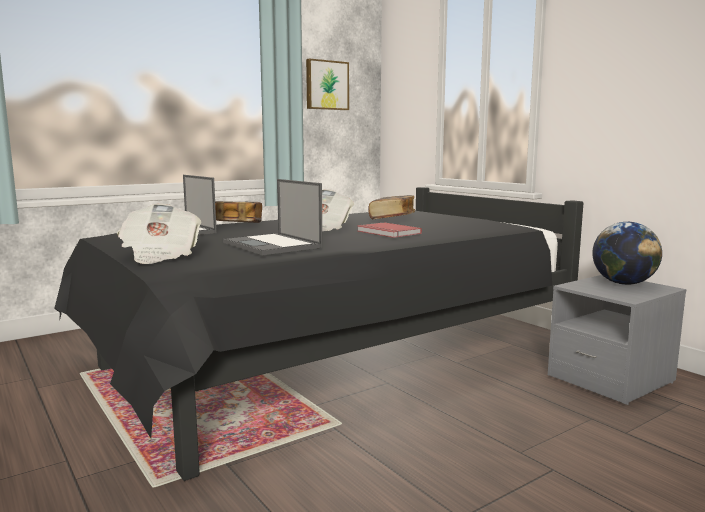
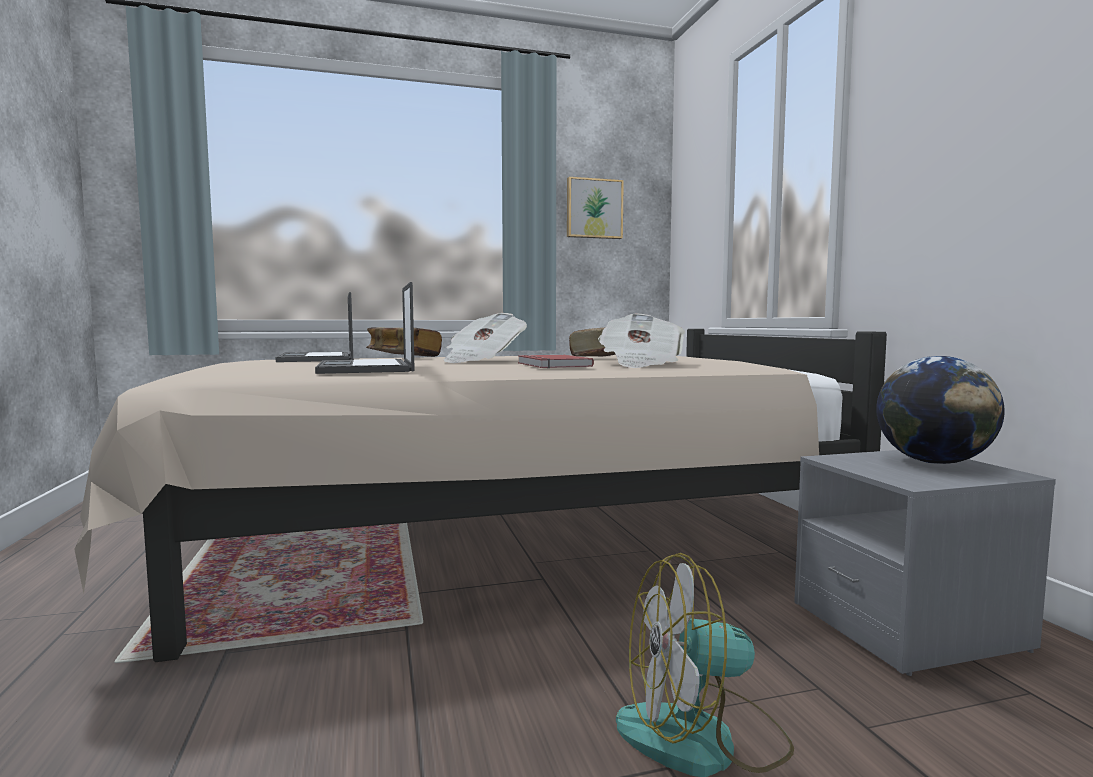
camera: 20 degrees right, 5 degrees down
(160, 255) = (218, 371): newspaper -> newspaper (640, 364)
(330, 361) = (498, 541): black bed -> beige bed
(557, 453) = (702, 738): none -> fan

